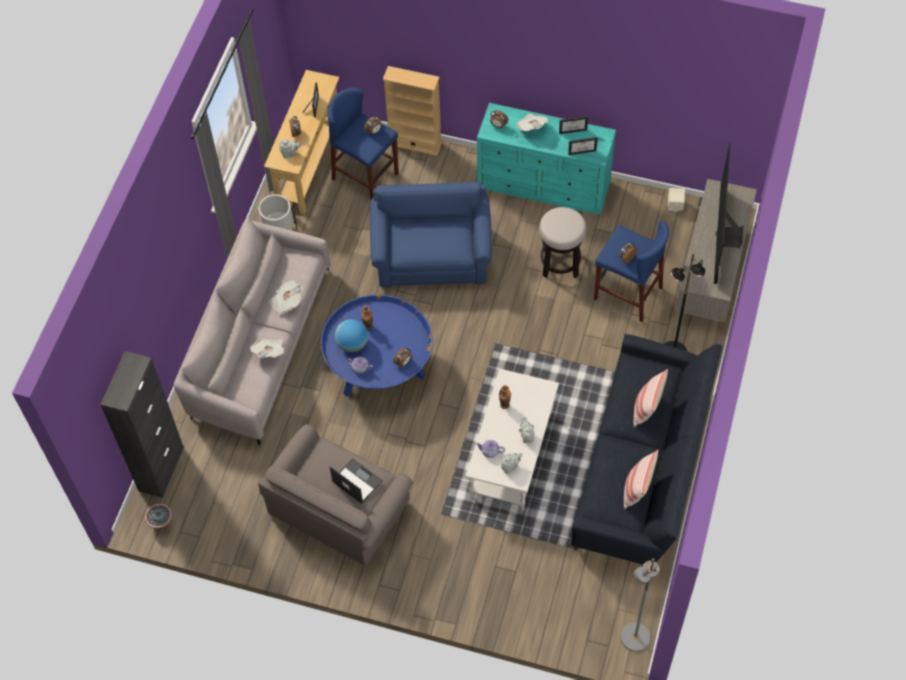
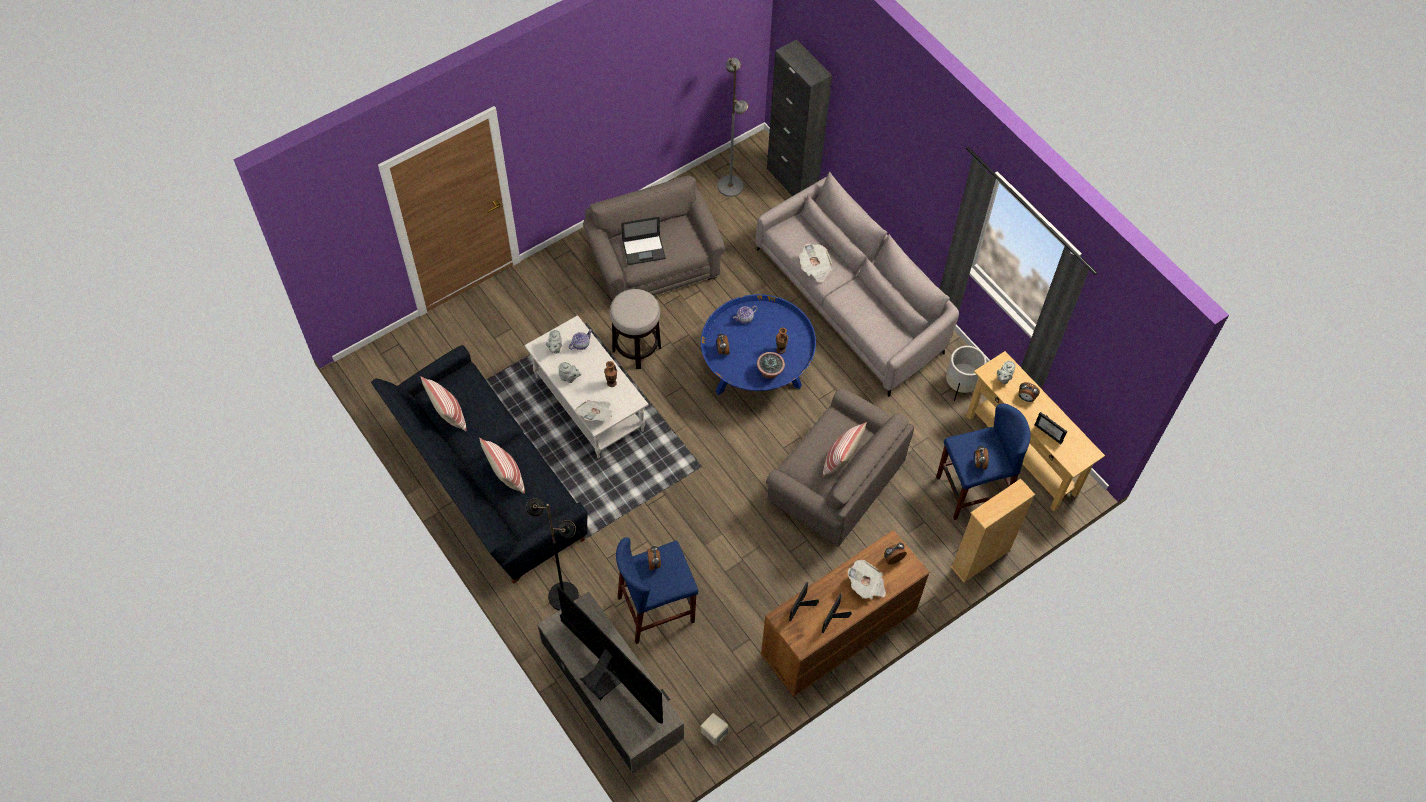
camera: 125 degrees right, 0 degrees up
(161, 522) = (746, 157): potted plant -> potted plant (770, 372)
(286, 302) = (855, 308): newspaper -> newspaper (596, 415)
(352, 344) = (773, 328): globe -> none
(432, 256) = (835, 482): blue armchair -> grey armchair
(433, 227) = (840, 460): none -> pillow
(544, 185) = (837, 634): turquoise dresser -> brown dresser
(560, 263) = (737, 579): stool -> stool (636, 348)
(634, 637) = (369, 374): grey floor lamp -> grey floor lamp (730, 186)

